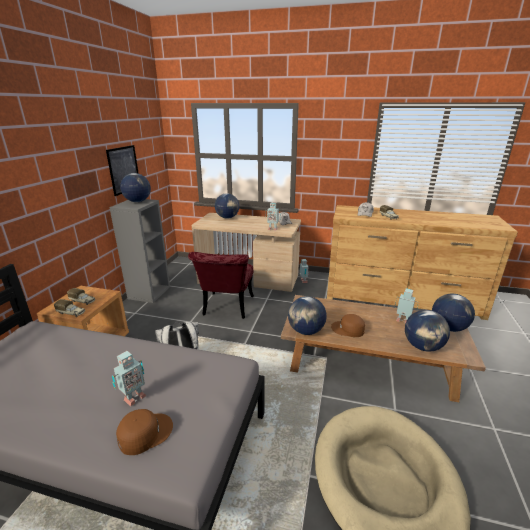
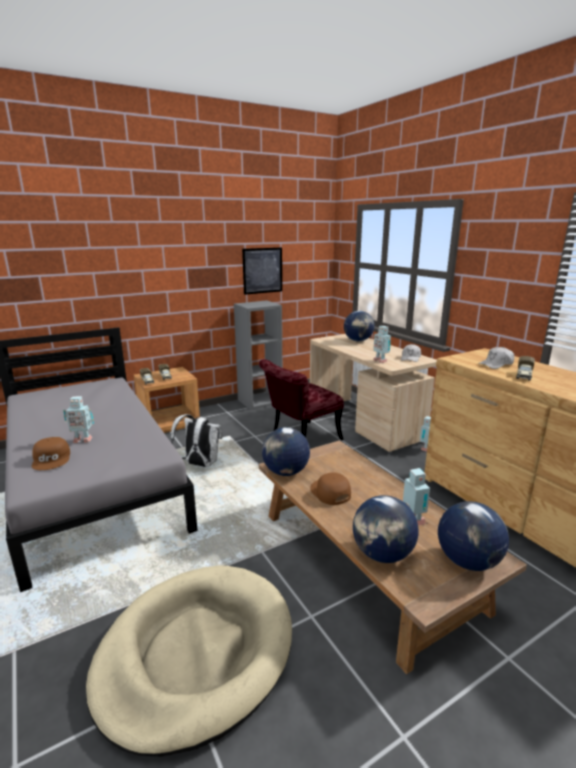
camera: 45 degrees right, 5 degrees down
(137, 201) = (262, 303): globe -> none
(144, 433) = (52, 459): brown cap -> brown cap turned 60 degrees clockwise

